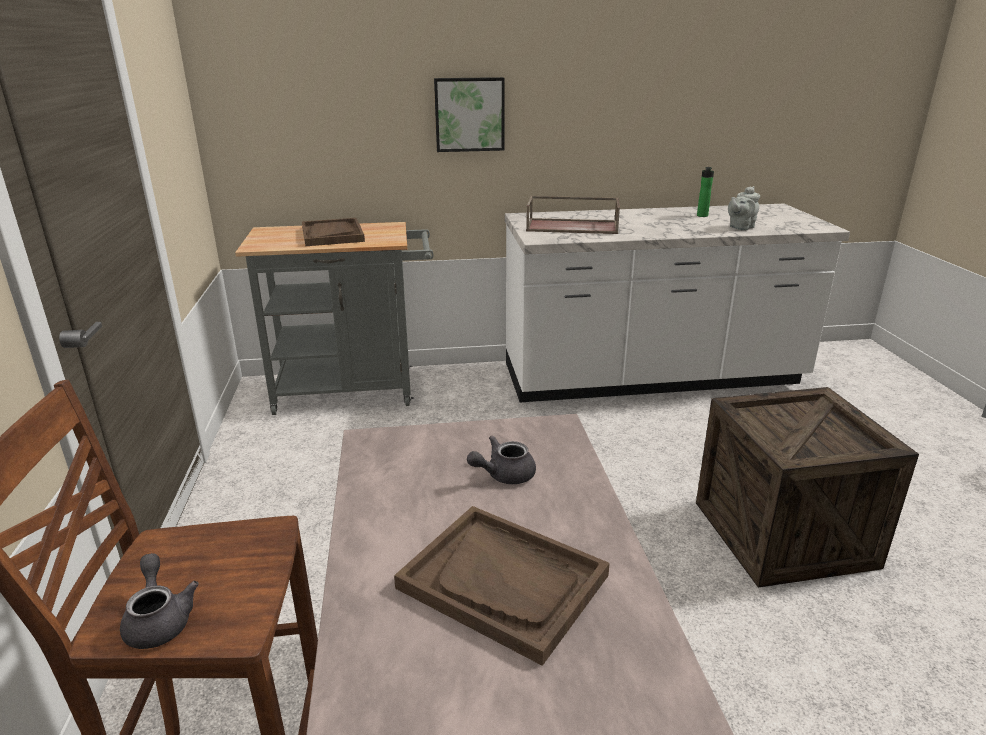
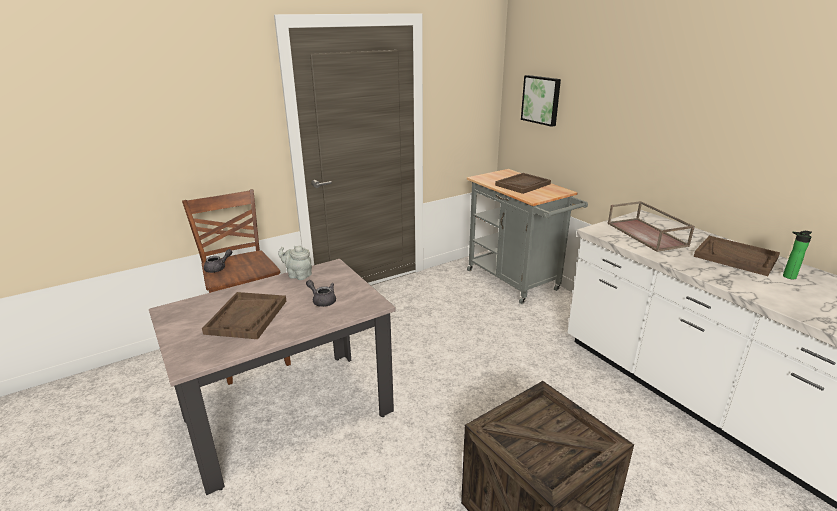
camera: 65 degrees right, 0 degrees up
(469, 114) = (633, 130): picture -> picture (541, 100)
(653, 217) = (735, 257): none -> brown tray
(740, 227) = (782, 299): grey teapot -> grey teapot (298, 275)

